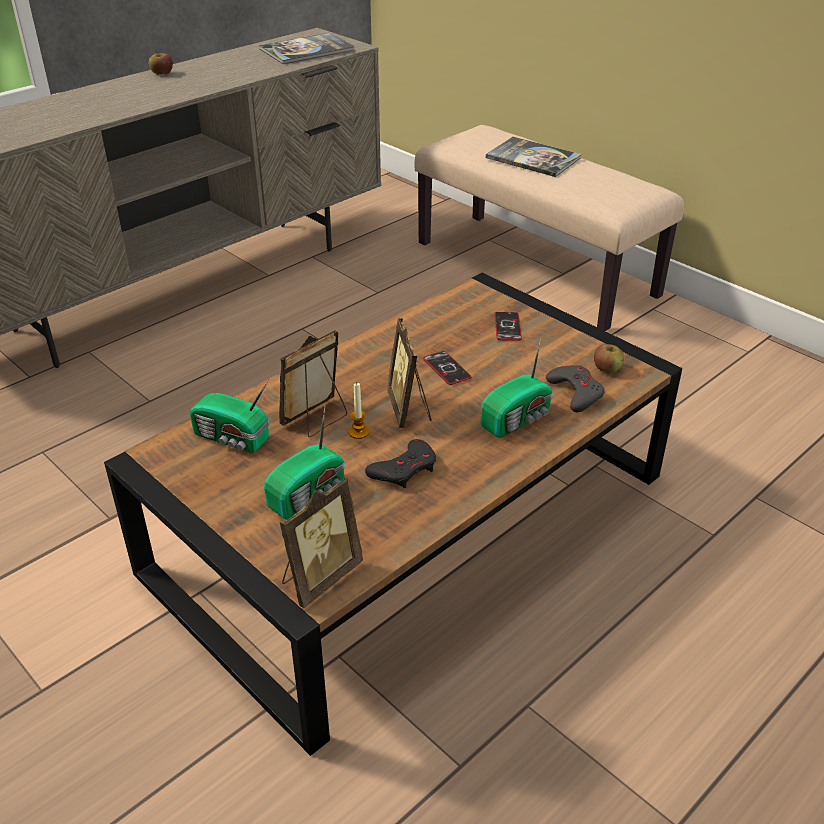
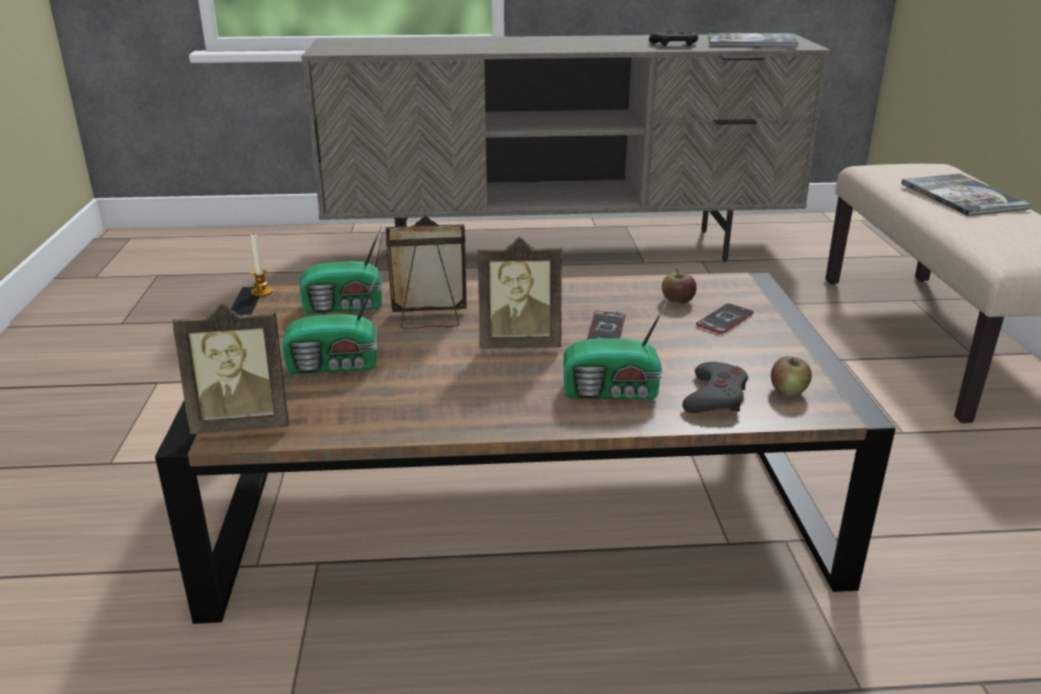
camera: 40 degrees right, 10 degrees down
(162, 73) = (593, 38): apple -> apple (677, 301)
(232, 438) = (345, 307): radio -> radio turned 75 degrees counterclockwise
(359, 432) = (447, 341): candle -> candle (262, 292)
(404, 469) = (439, 383): black game controller -> black game controller (674, 44)
(409, 409) = (519, 343): picture frame -> picture frame turned 120 degrees counterclockwise

